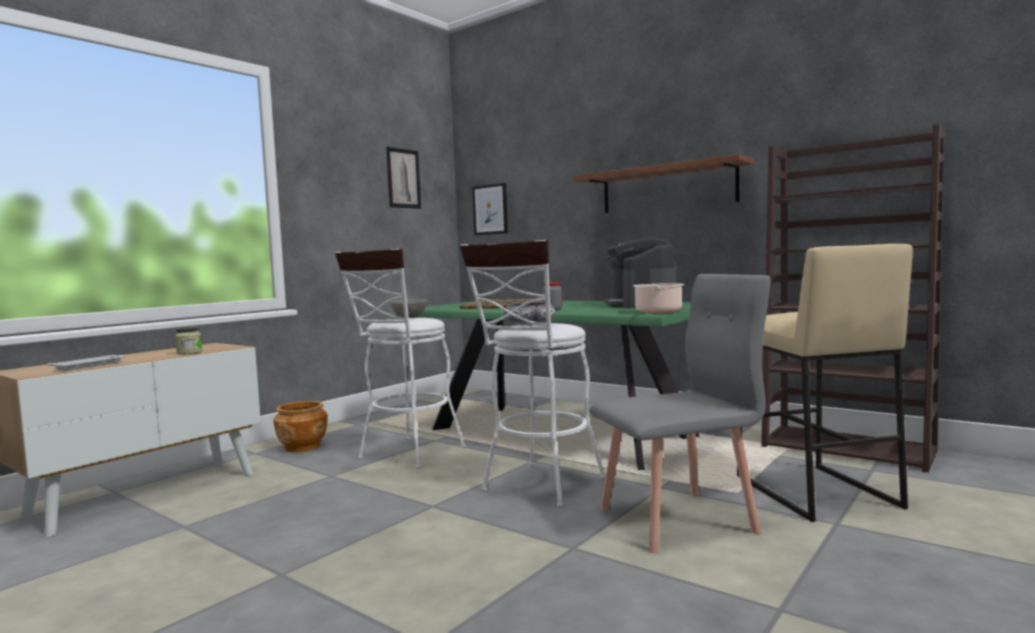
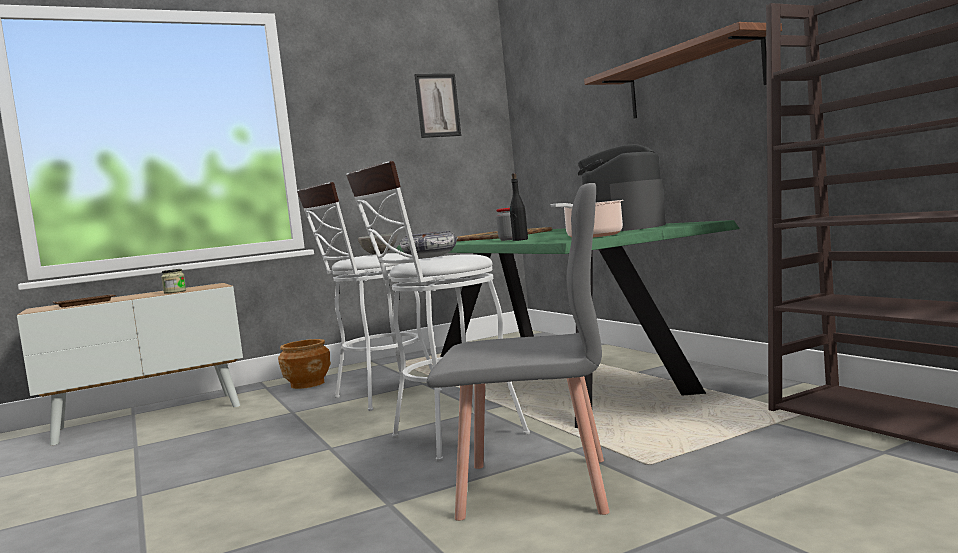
camera: 25 degrees right, 0 degrees up
(90, 365) = (86, 303): white tray -> brown tray
(490, 209) = (536, 128): picture -> none
(573, 311) = (520, 240): none -> black bottle
(814, 491) = (753, 472): beige stool -> none

